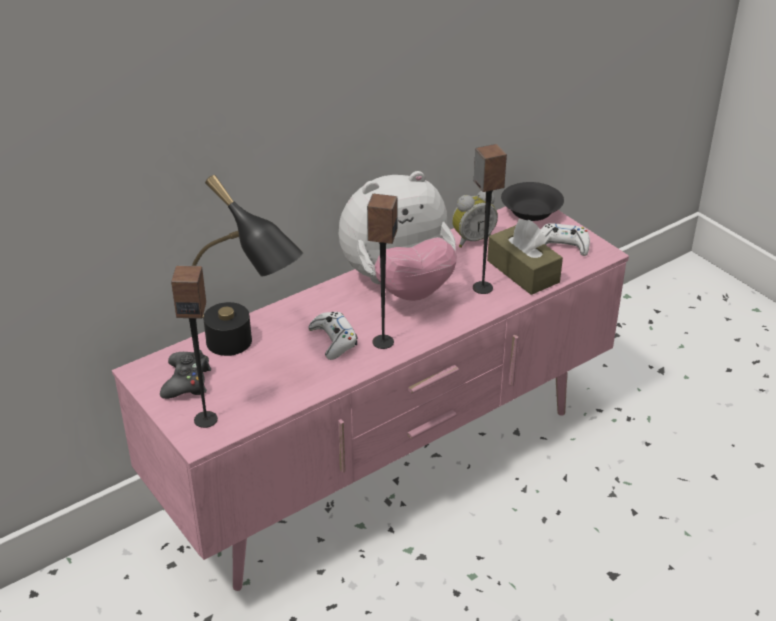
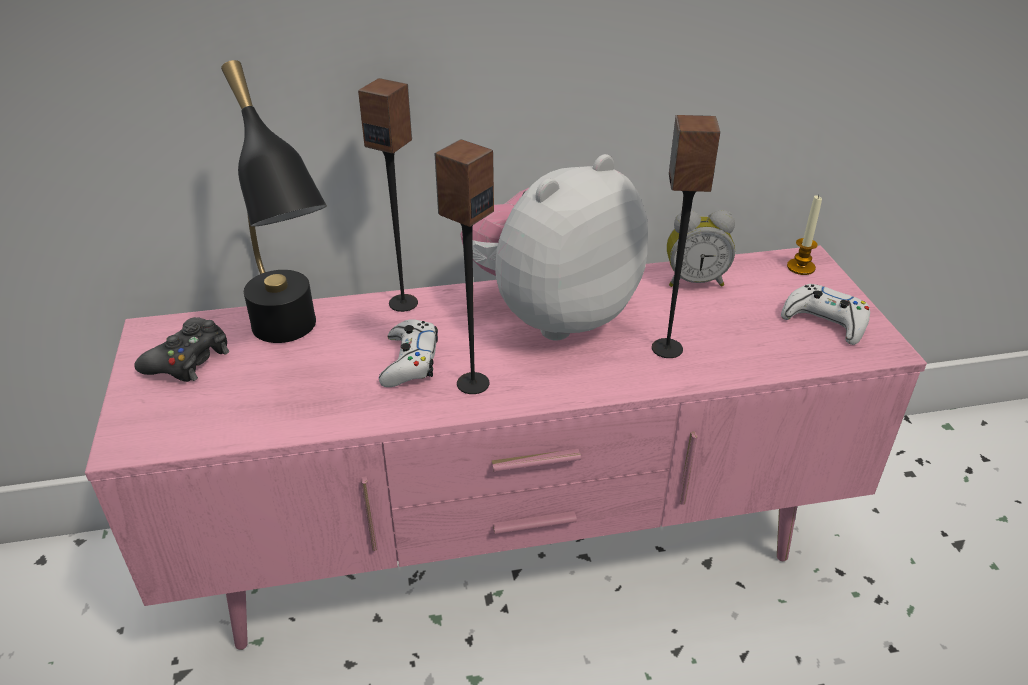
camera: 25 degrees right, 0 degrees up
(206, 419) = (162, 417): speaker -> speaker (403, 303)
(399, 285) = (552, 314): plush toy -> plush toy turned 135 degrees clockwise
(523, 271) = (742, 342): brown tissue box -> none
(530, 213) = (800, 267): black bowl -> candle

